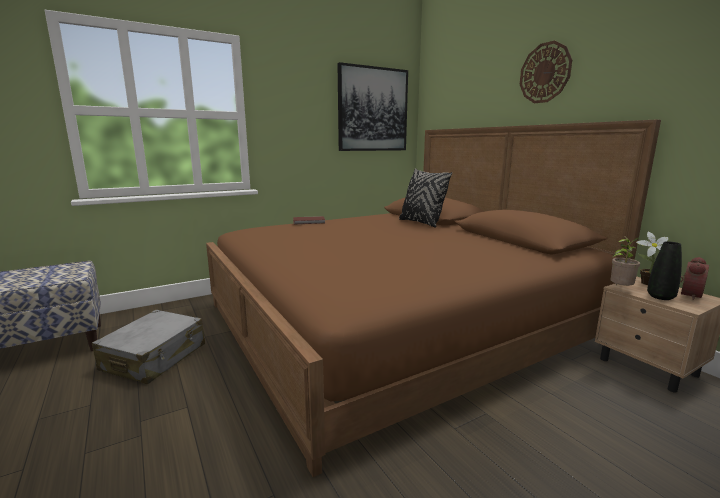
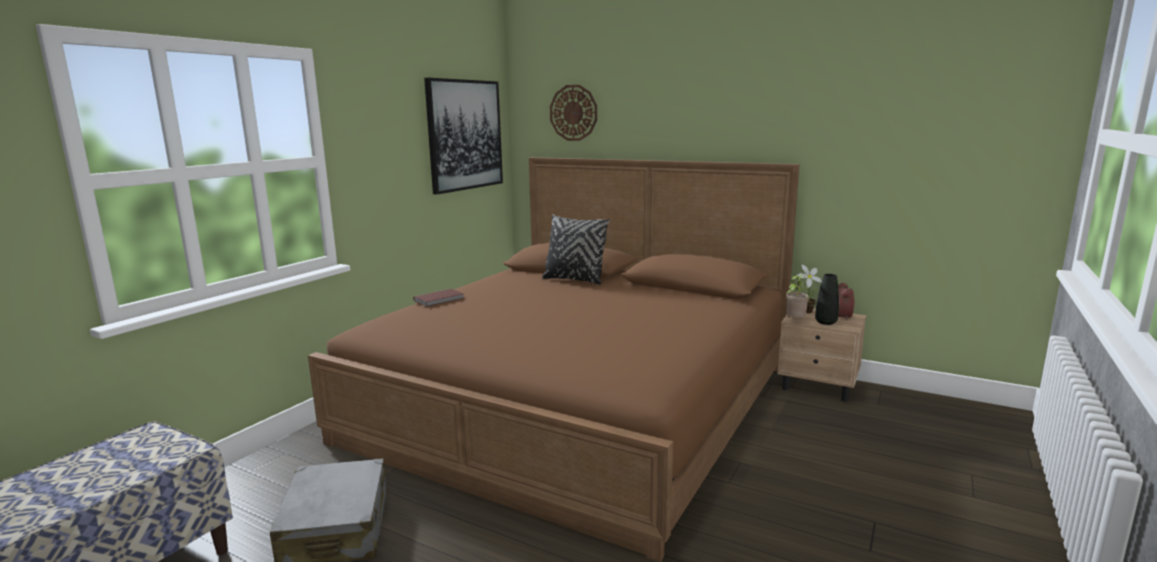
camera: 30 degrees left, 0 degrees up
(545, 73) = (681, 106): wall clock -> wall clock (573, 113)

